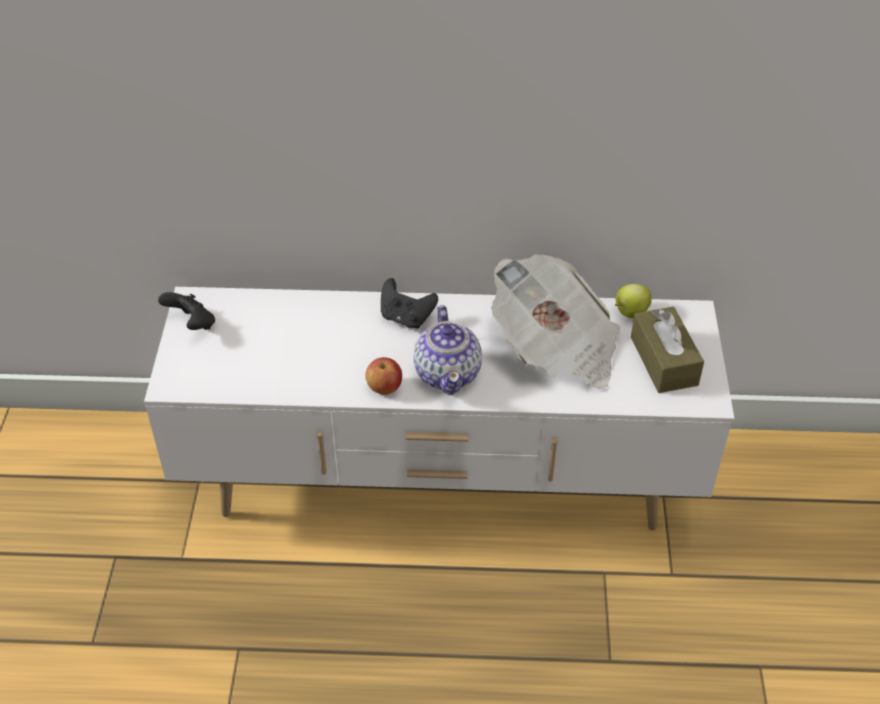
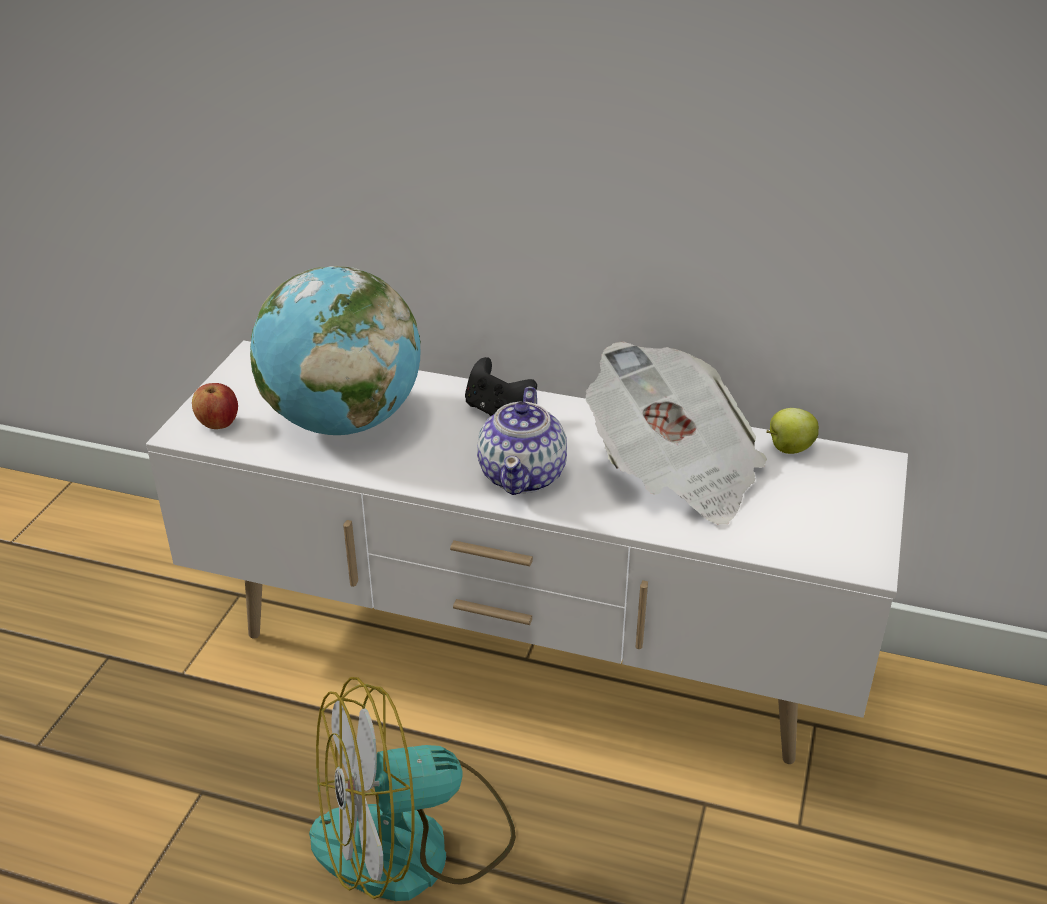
camera: 15 degrees right, 10 degrees down
(192, 324) = (241, 378): black game controller -> none
(292, 350) = (343, 421): none -> globe
(384, 388) = (436, 477): apple -> apple (218, 424)
(410, 649) = (413, 842): none -> fan
(663, 361) = (816, 508): brown tissue box -> none

